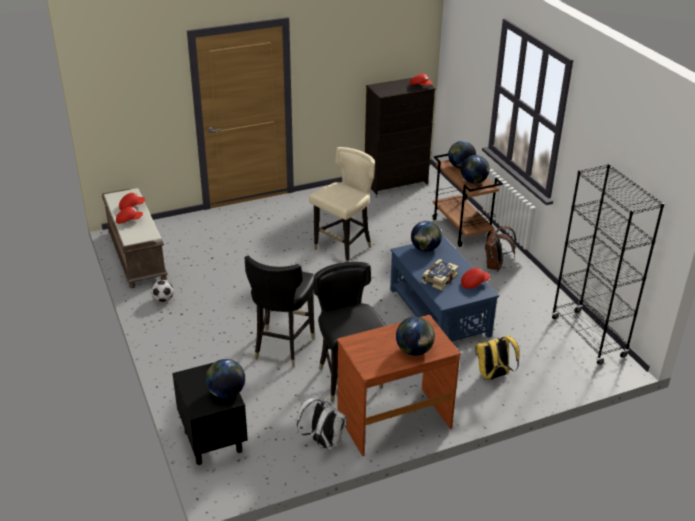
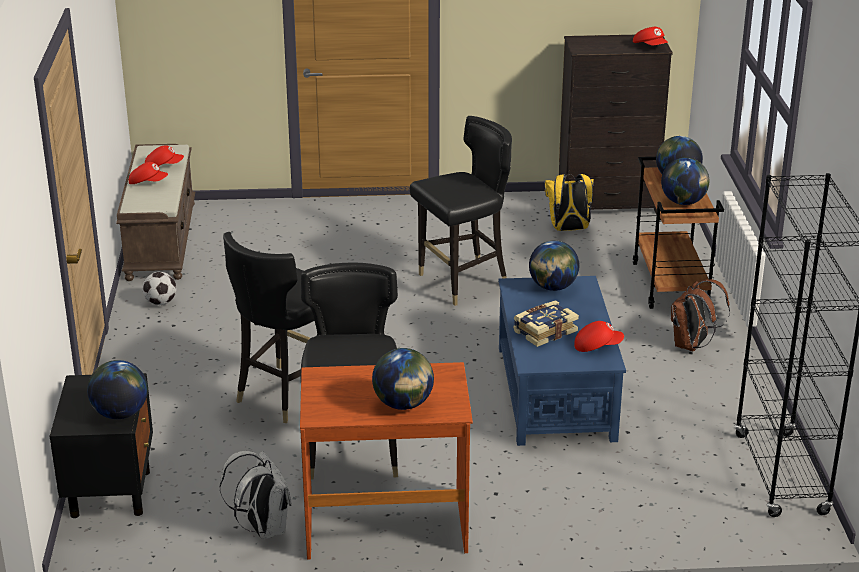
camera: 20 degrees right, 5 degrees down
(343, 250) = (463, 283): beige chair -> black chair
(493, 376) = (583, 496): yellow backpack -> yellow backpack (568, 229)

